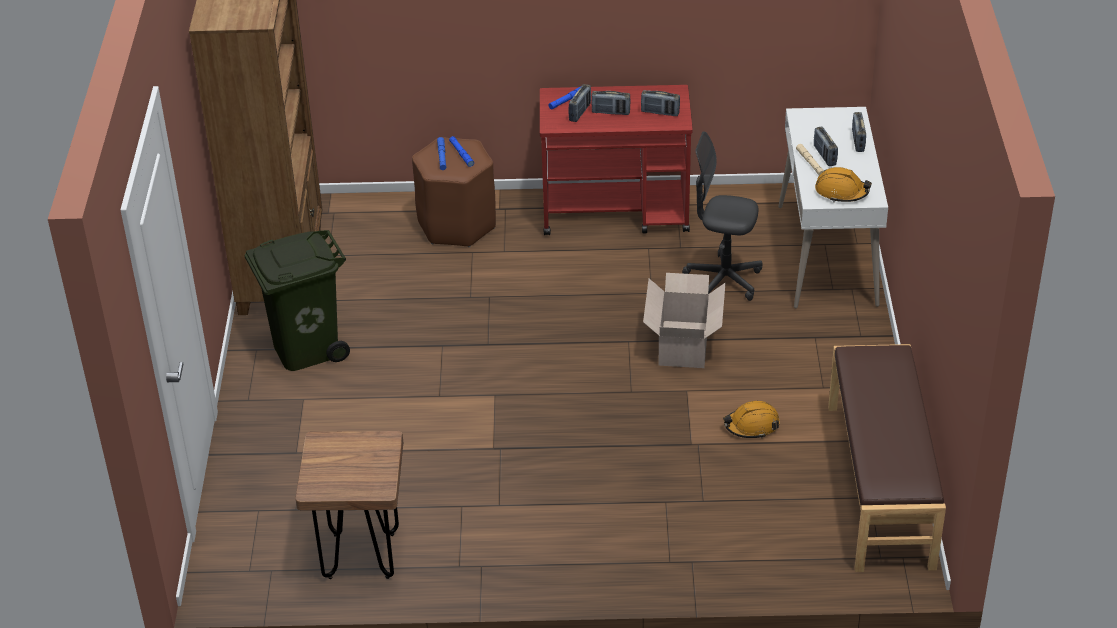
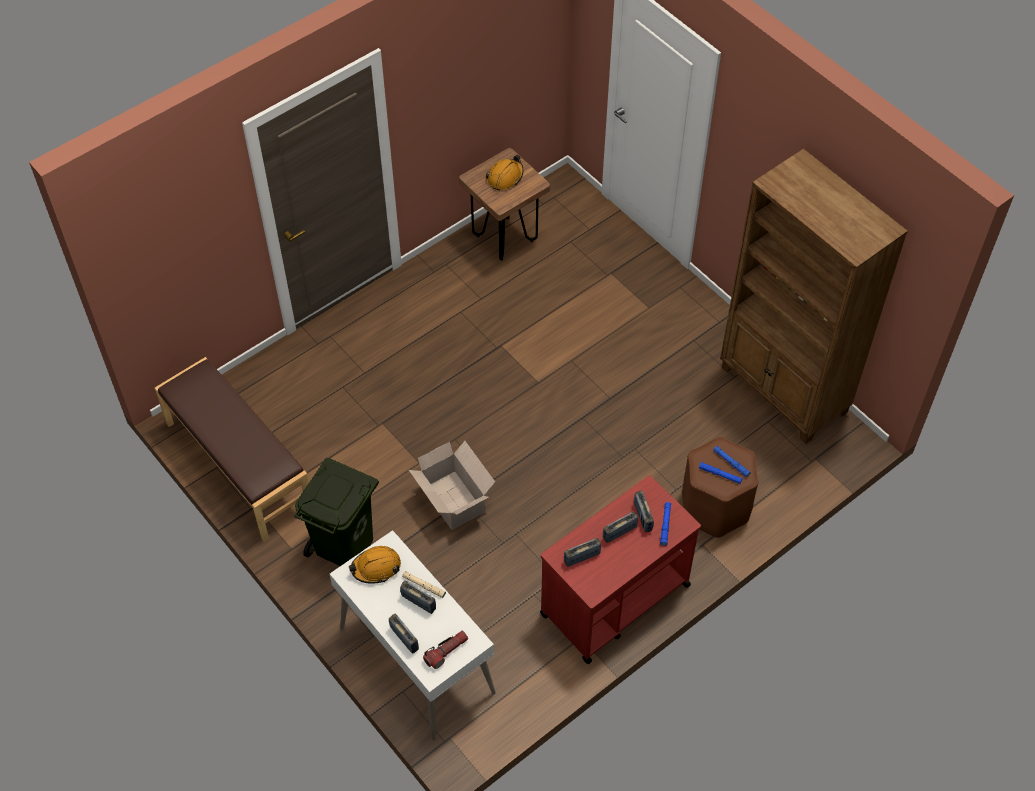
camera: 140 degrees right, 15 degrees up
(305, 348) = (691, 341): green trash can -> green trash can (345, 546)
(723, 280) = (474, 580): grey office chair -> none
(751, 426) = (354, 461): orange hard hat -> orange hard hat (505, 177)
(830, 120) = (446, 651): none -> flashlight

